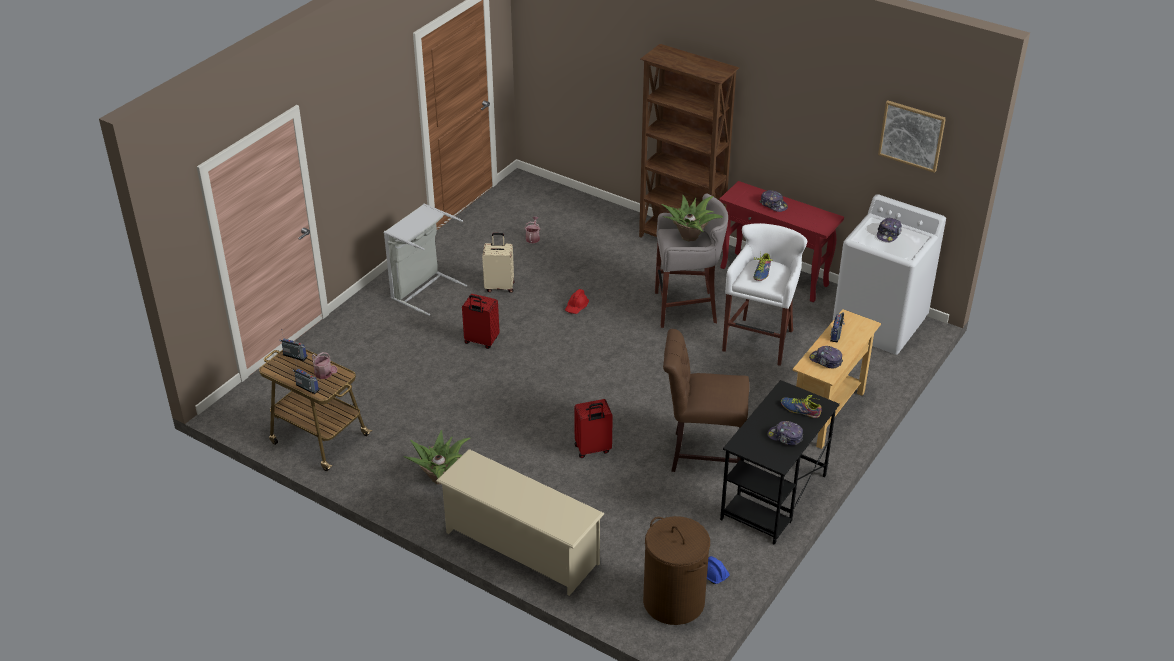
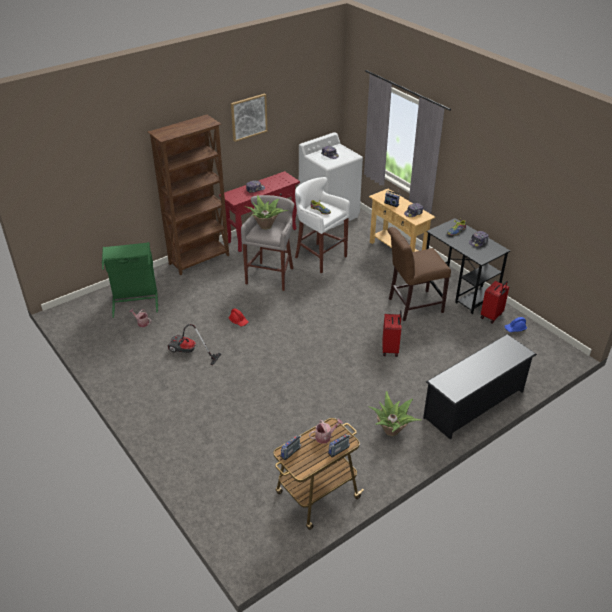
camera: 70 degrees left, 0 degrees up
(423, 290) = (163, 395): grey laundry basket -> none
(481, 341) = (248, 376): red suitcase -> red suitcase (492, 316)
(499, 286) = (189, 352): beige suitcase -> vacuum cleaner
(521, 548) = (474, 404): beige shoe rack -> black shoe rack
(569, 220) = (135, 300): none -> green laundry basket
(674, 601) = (535, 349): brown laundry basket -> none
(701, 453) = (412, 306): brown chair -> brown chair turned 45 degrees clockwise
(912, 135) = (310, 95): picture -> picture (248, 117)

